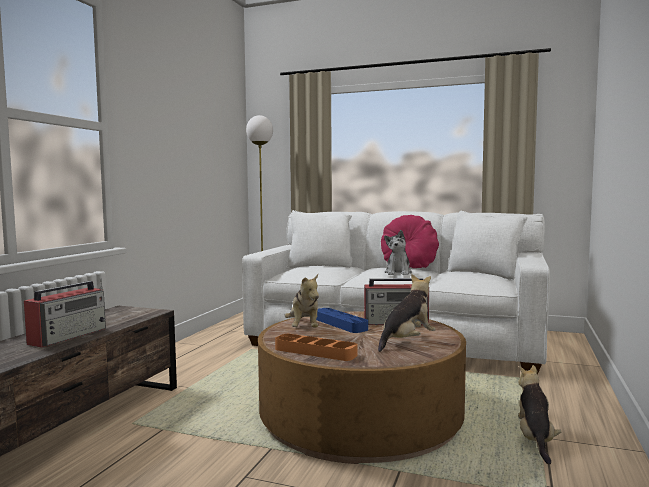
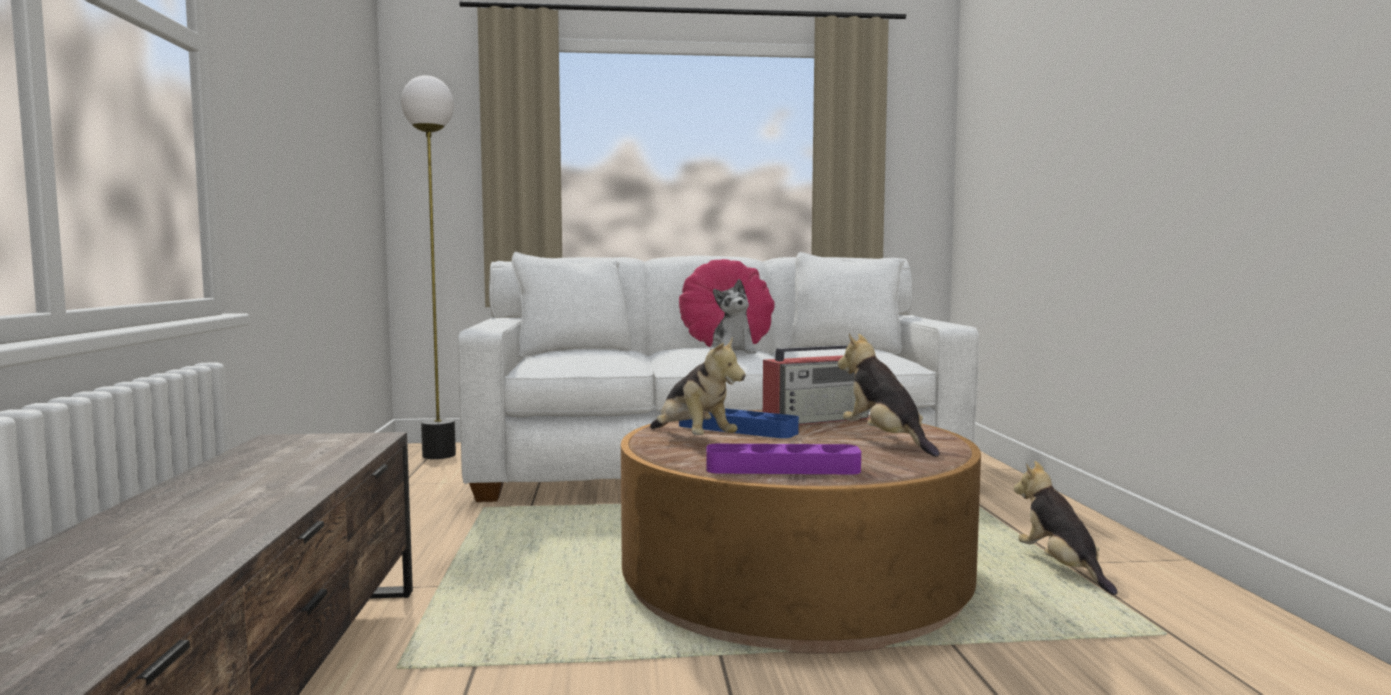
camera: 25 degrees left, 0 degrees up
(69, 336) = (261, 493): radio -> none
(315, 352) = (782, 468): orange tray -> purple tray
(406, 341) = (885, 441): plush toy -> plush toy turned 45 degrees counterclockwise

